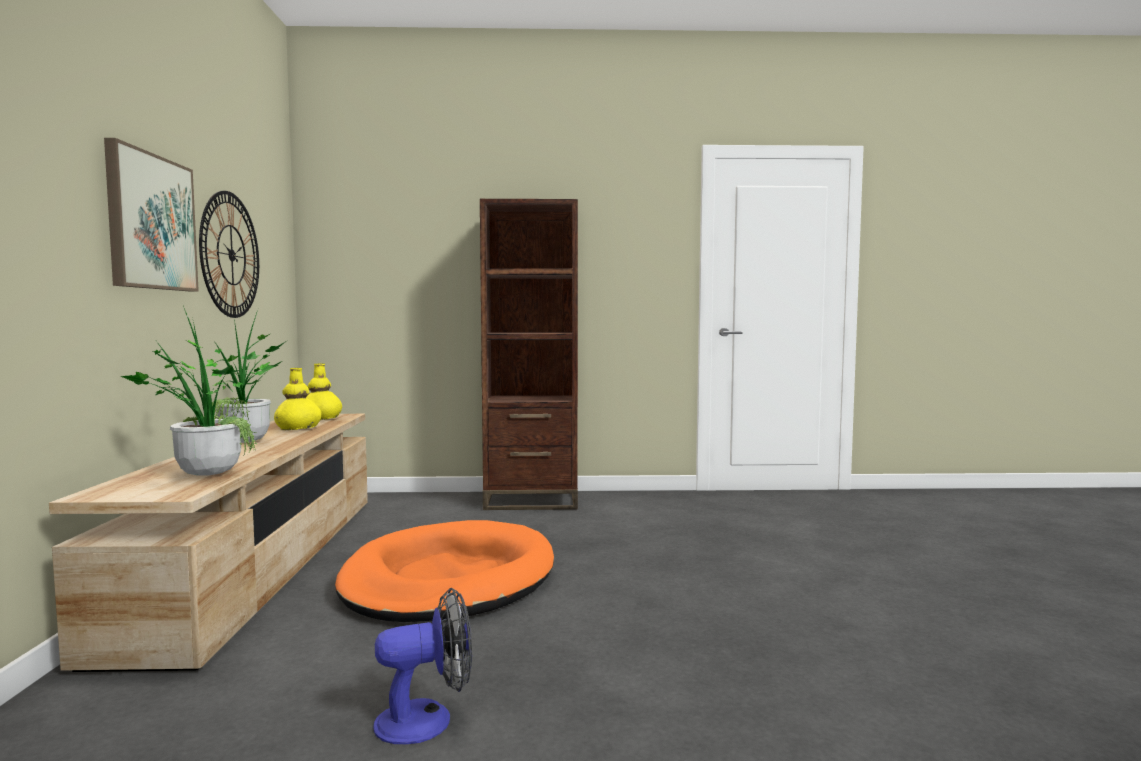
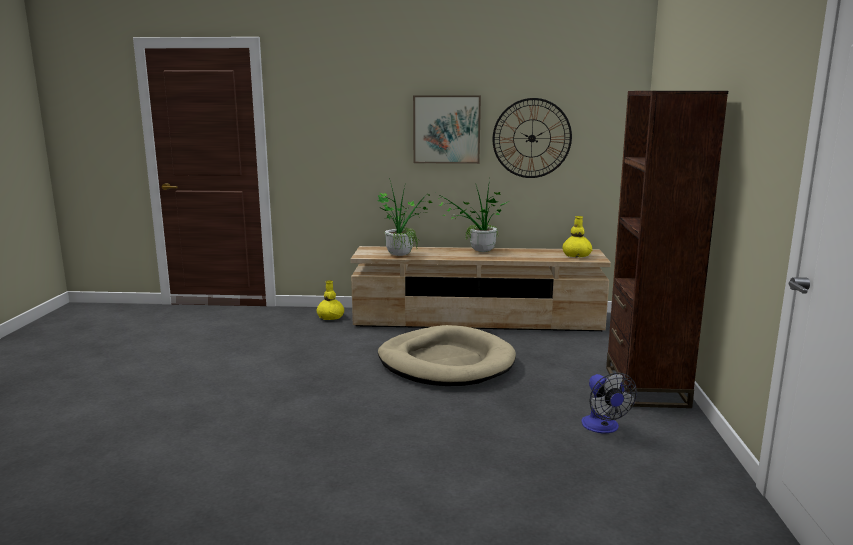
camera: 95 degrees right, 10 degrees up
(298, 428) = (532, 255): yellow vase -> yellow vase (330, 317)
(427, 719) = (294, 364): fan -> fan (603, 427)
(449, 580) = (446, 362): orange dog bed -> beige dog bed

